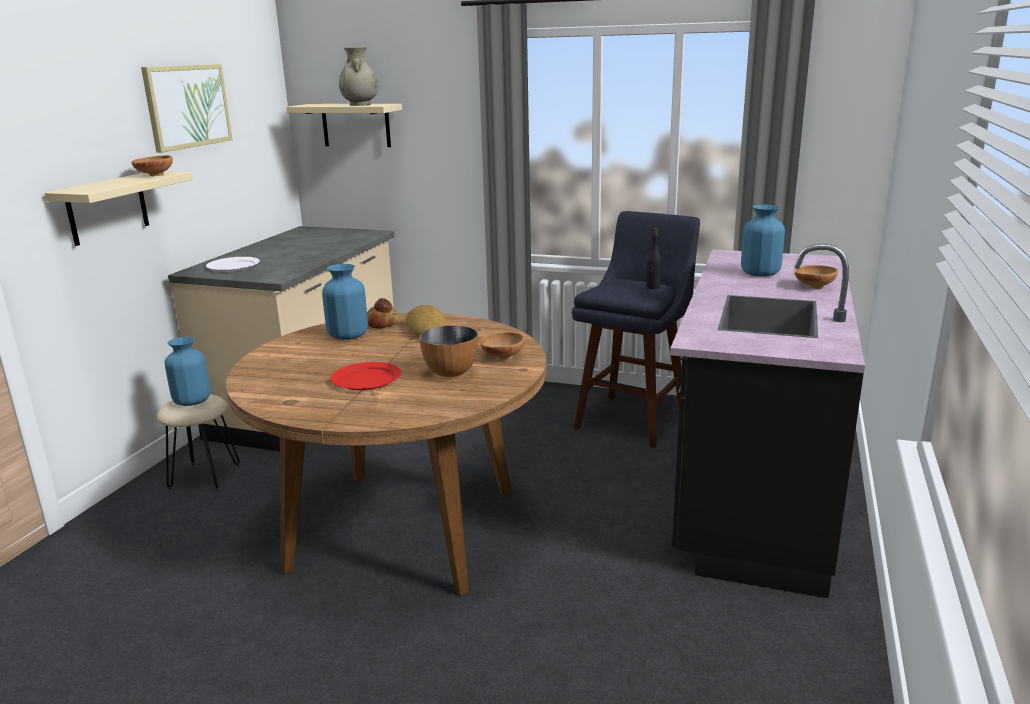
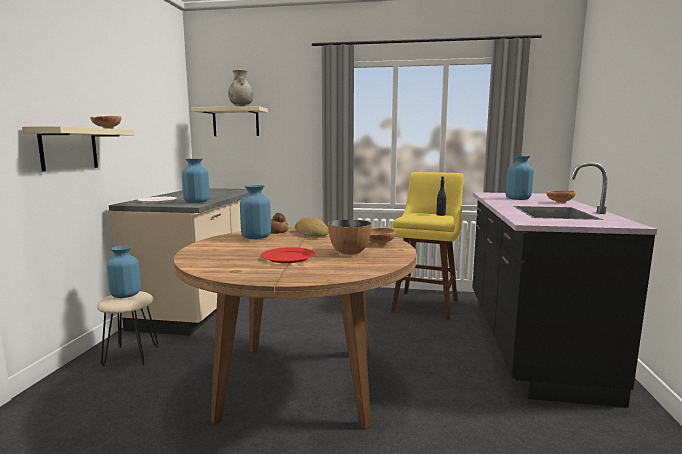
camera: 10 degrees left, 10 degrees down
(187, 106) = (129, 93): picture -> none
(284, 269) = (196, 202): none -> blue vase
(634, 418) = (426, 303): blue stool -> yellow stool

